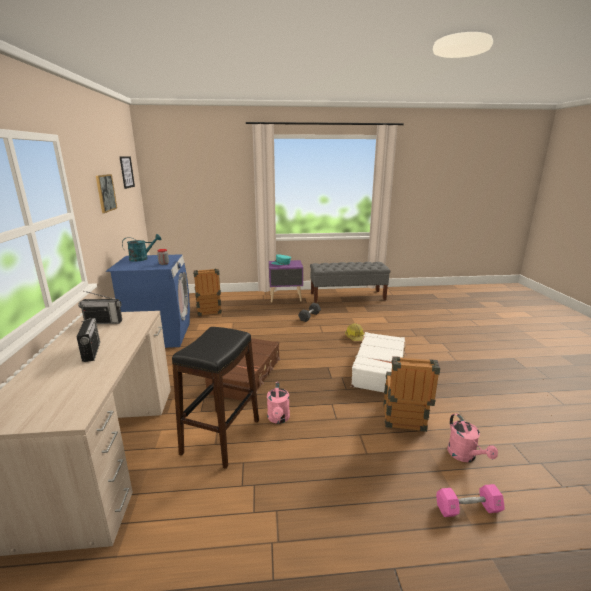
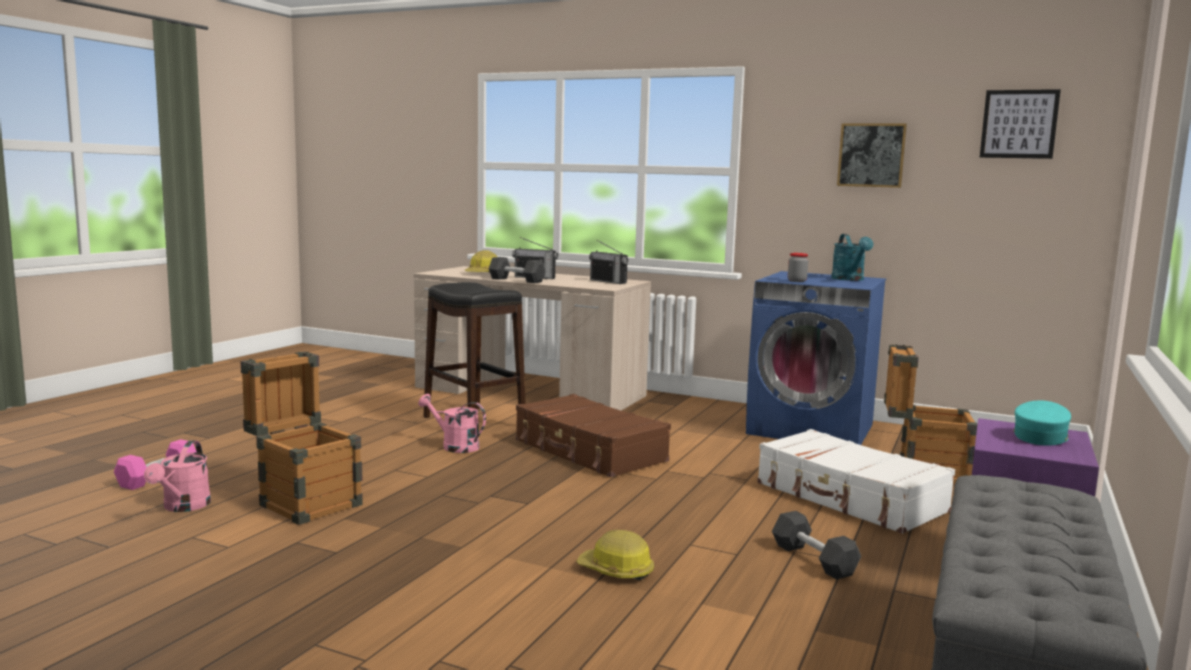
camera: 120 degrees right, 10 degrees down
(70, 384) = (483, 274): none -> hard hat
(104, 322) = (608, 281): radio -> radio turned 75 degrees counterclockwise
(121, 352) = (516, 280): none -> black dumbbell
(379, 369) = (445, 539): white suitcase -> white suitcase (849, 498)
(465, 456) = (183, 507): pink watering can -> pink watering can turned 105 degrees counterclockwise

